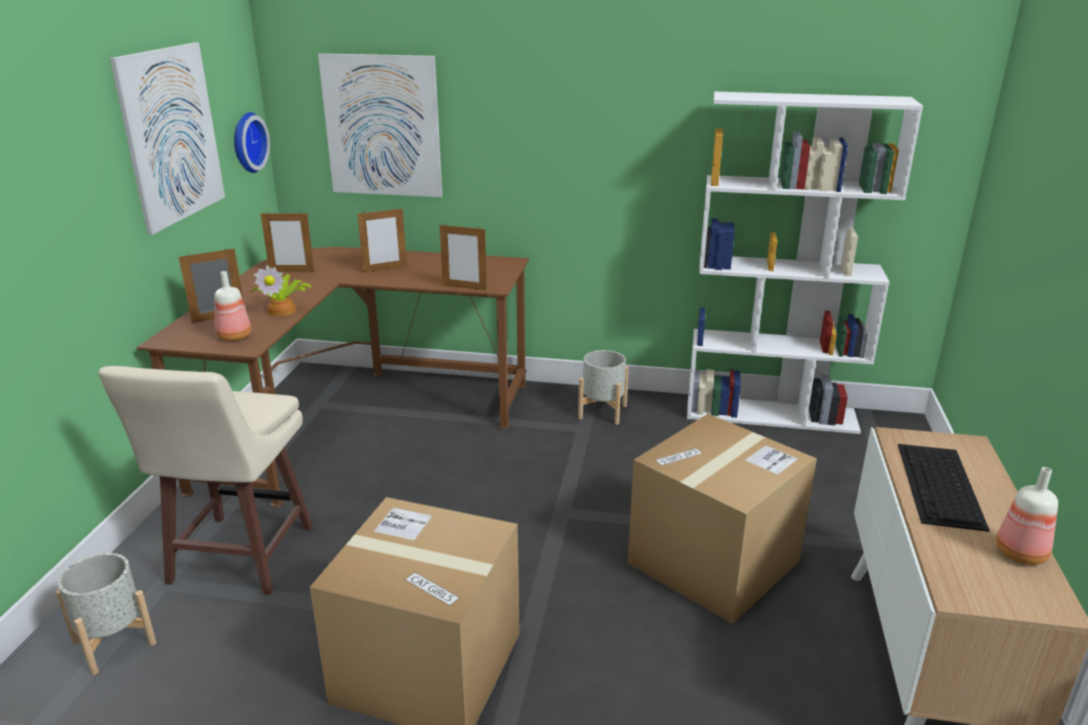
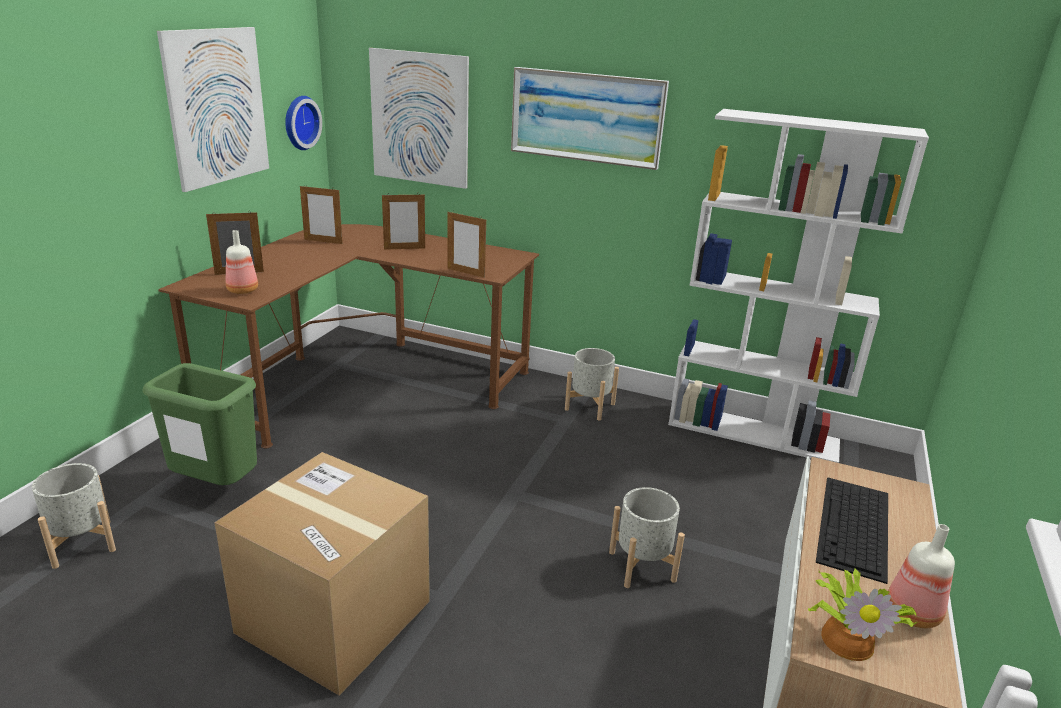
camera: 10 degrees right, 0 degrees up
(239, 557) = (215, 487): beige stool -> green trash can
(283, 309) = (297, 272): potted plant -> potted plant (849, 638)
(570, 110) = (586, 117): none -> picture
(713, 562) = (642, 566): cardboard box -> grey planter

